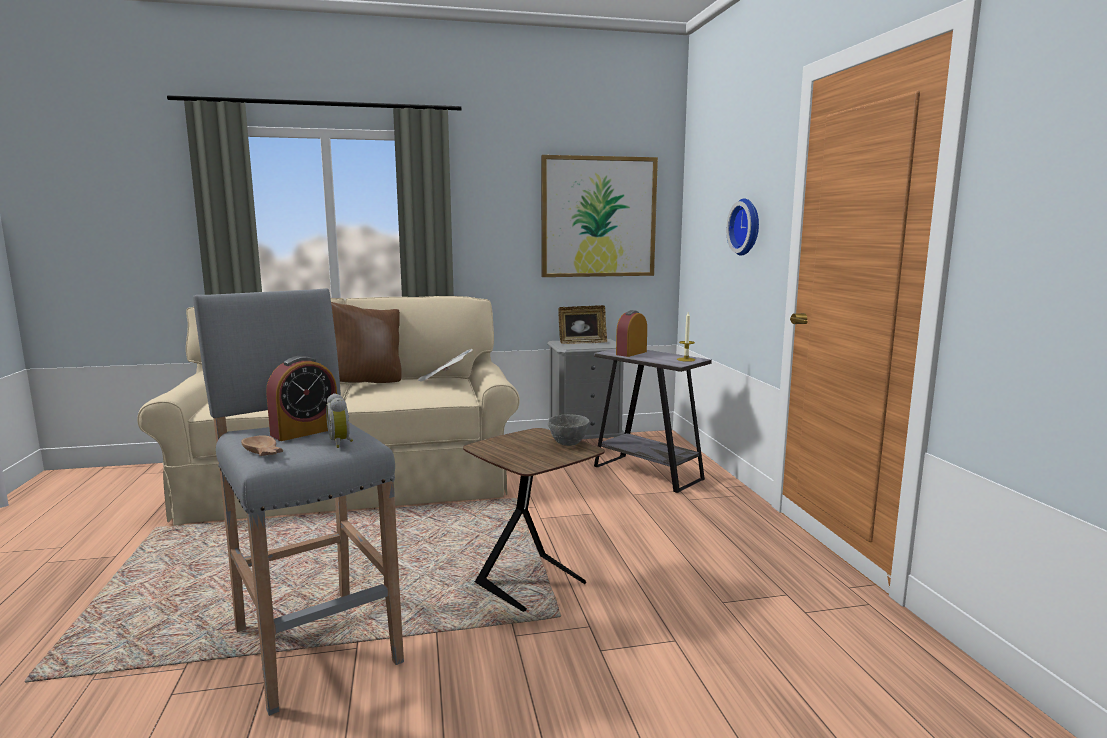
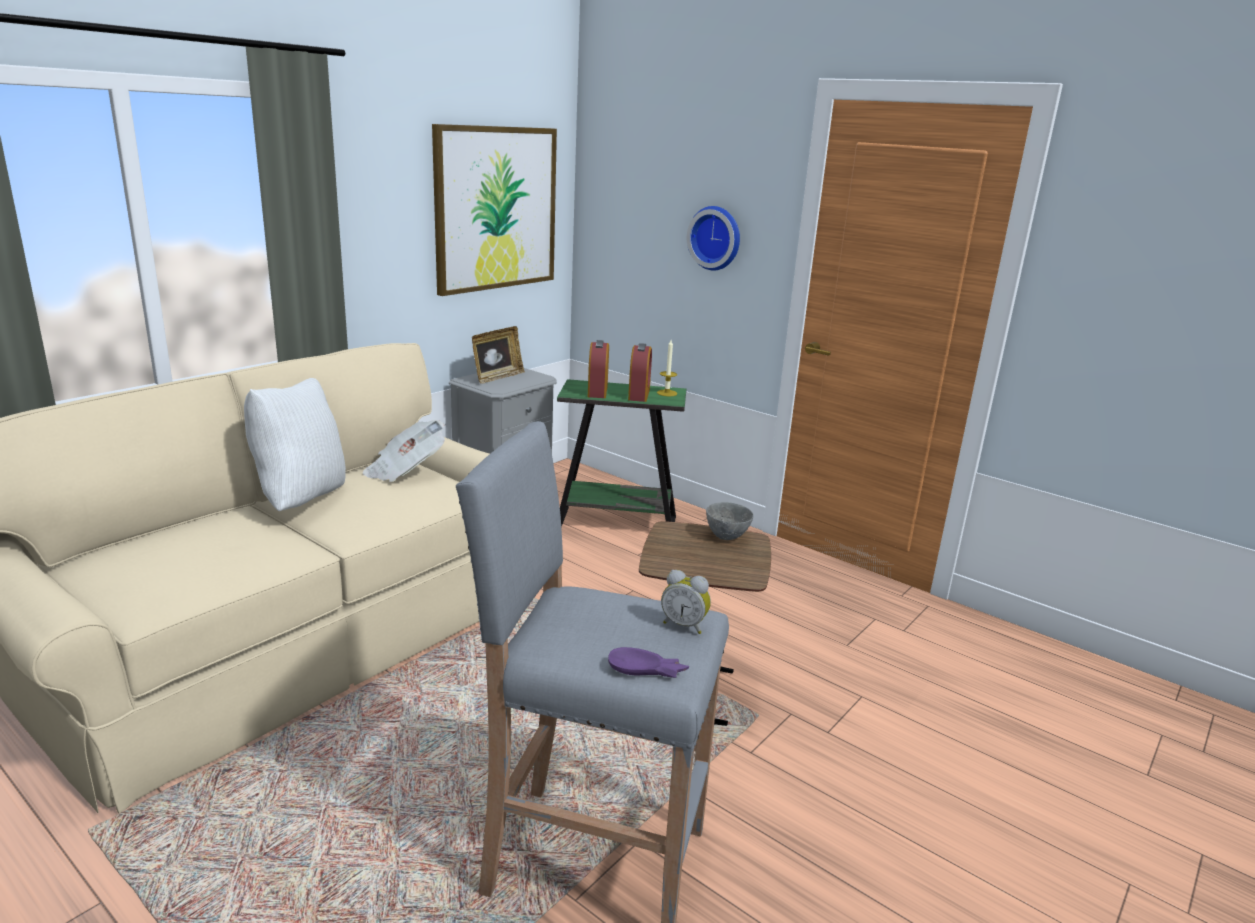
camera: 40 degrees left, 10 degrees up
(262, 453) = (647, 672): brown bowl -> purple bowl
(305, 431) = (606, 623): alarm clock -> alarm clock (639, 394)
(366, 383) = (300, 499): brown pillow -> white pillow
(647, 473) = (616, 523): grey side table -> green side table

